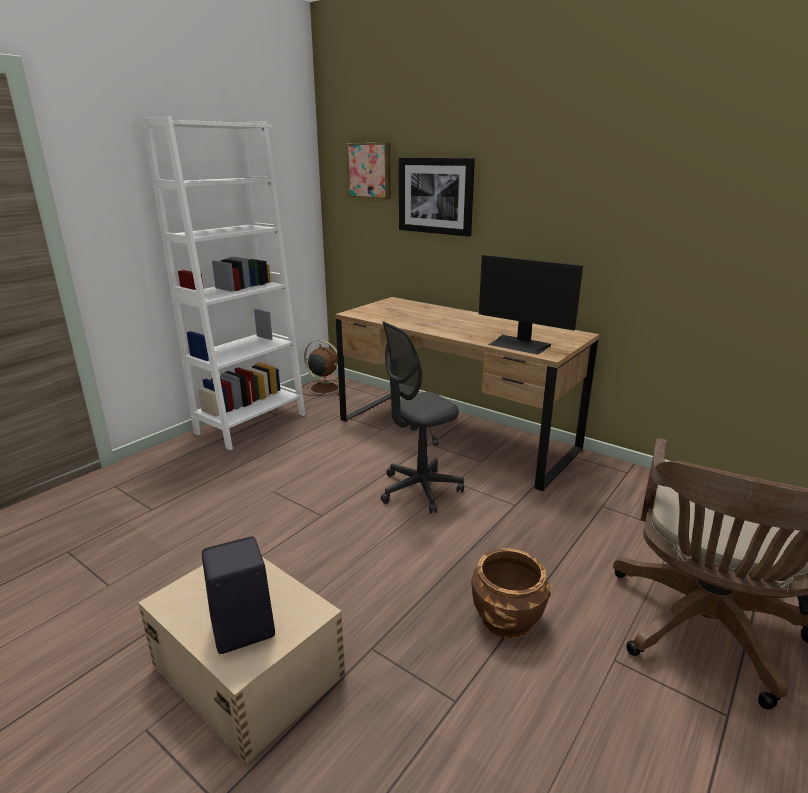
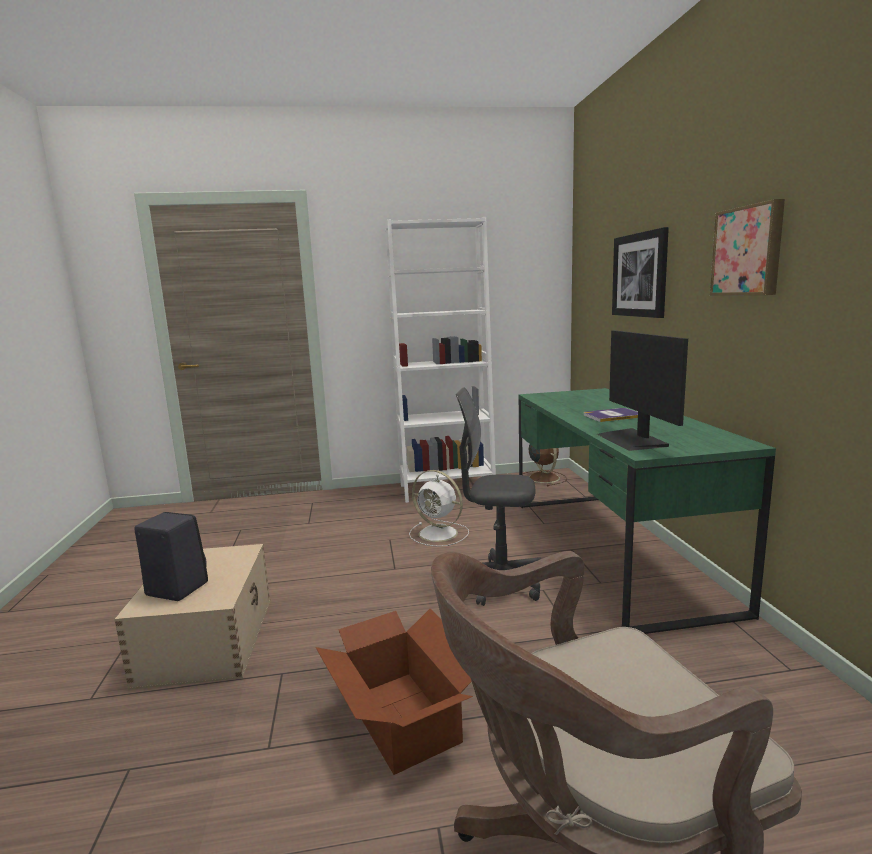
camera: 45 degrees right, 10 degrees down
(312, 469) = (439, 534): none -> white fan
(370, 170) = (599, 256): picture -> picture (748, 251)
(454, 434) = (611, 549): brown desk -> green desk
(460, 325) = (612, 416): none -> book
(507, 619) = (401, 720): brown planter -> cardboard box

